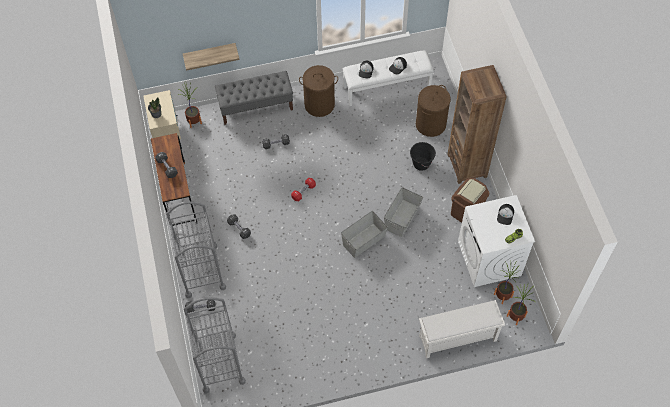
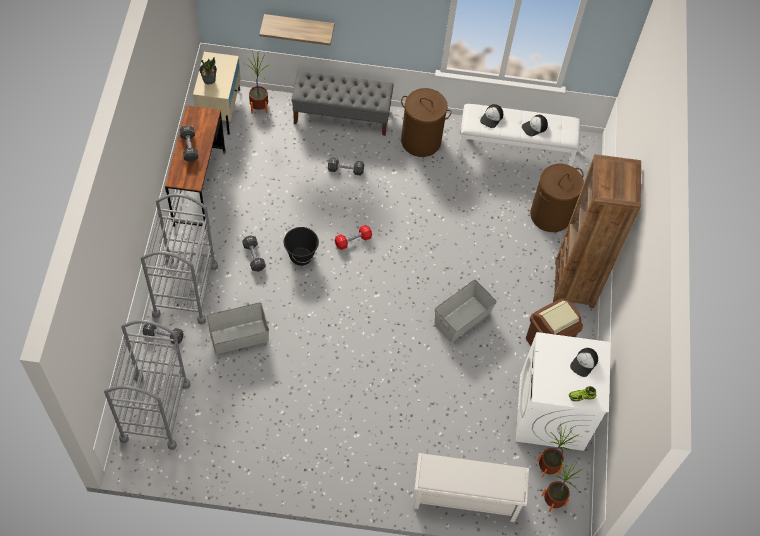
camera: 15 degrees right, 0 degrees up
(363, 240) = (400, 328): grey storage box -> grey storage box (239, 336)
(421, 164) = (516, 260): black bucket -> black bucket (301, 256)

